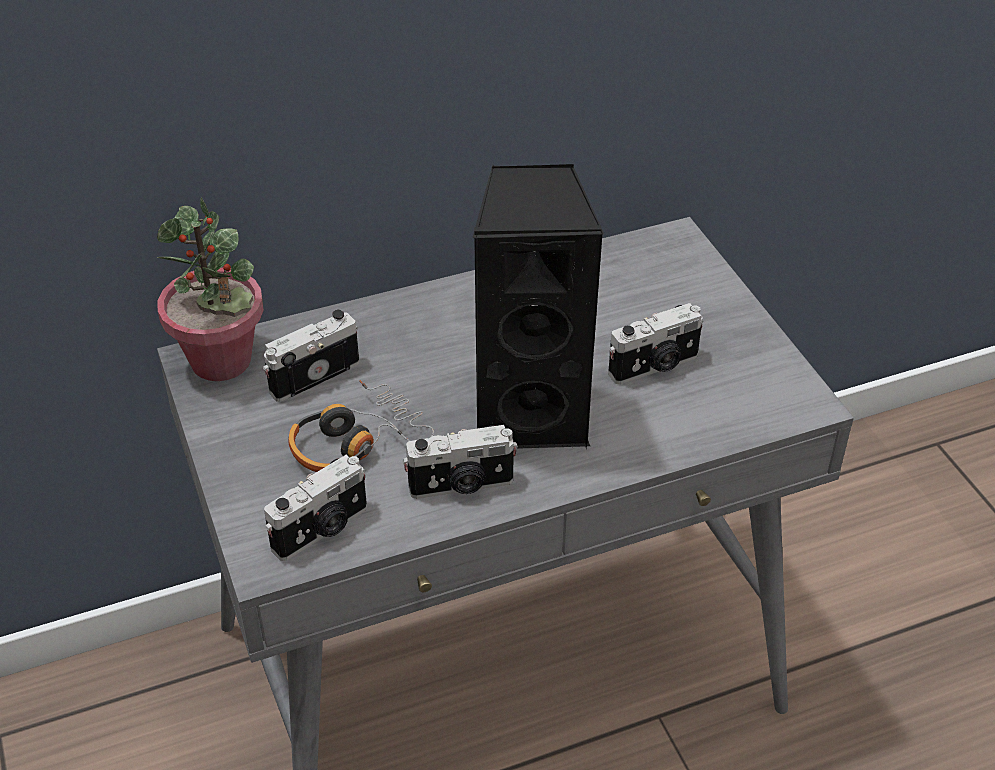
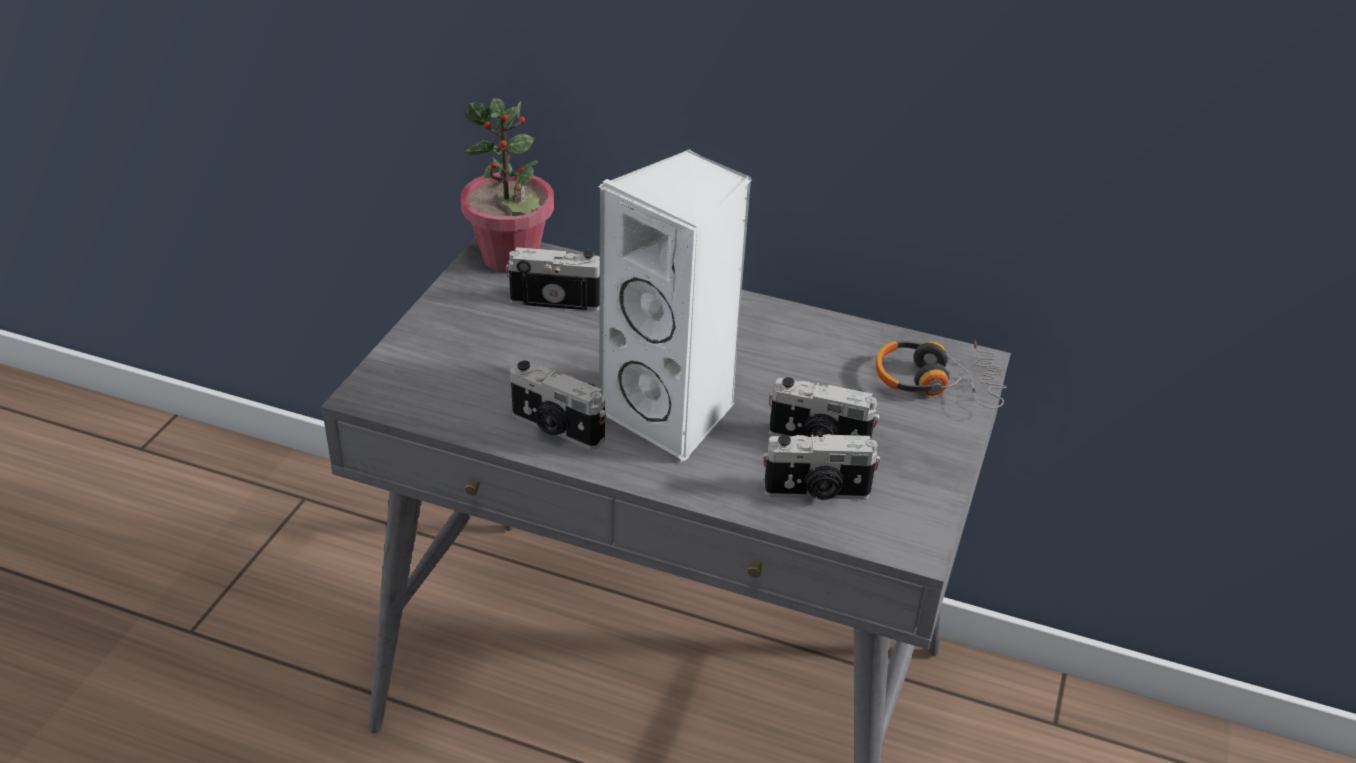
camera: 40 degrees right, 5 degrees down
(322, 530) = (427, 397): camera -> camera (817, 492)
(356, 441) = (526, 357): headphones -> headphones (937, 382)
(531, 414) = (673, 414): black speaker -> white speaker

